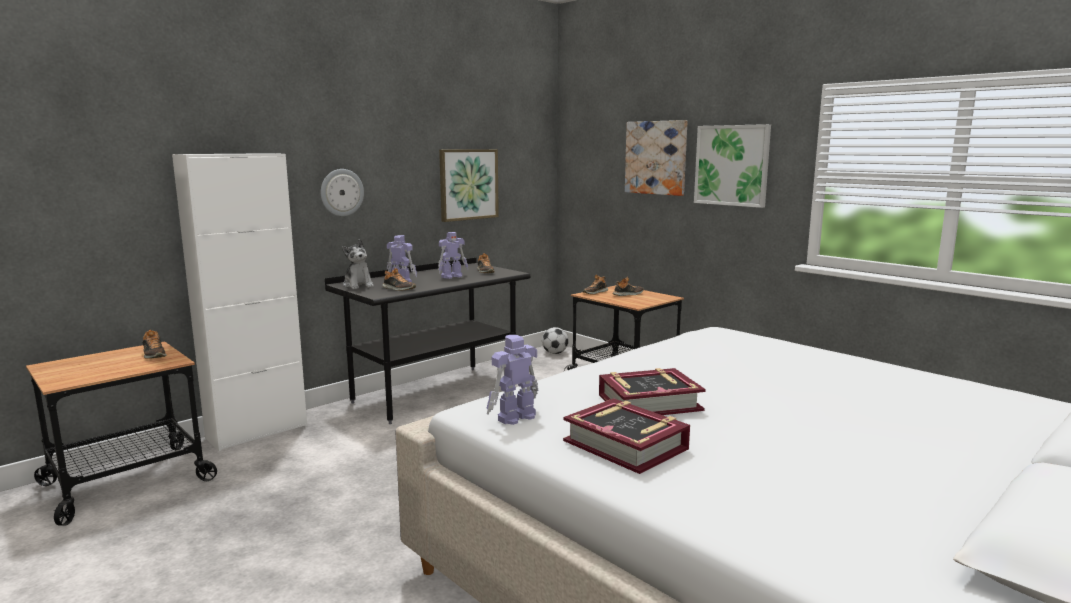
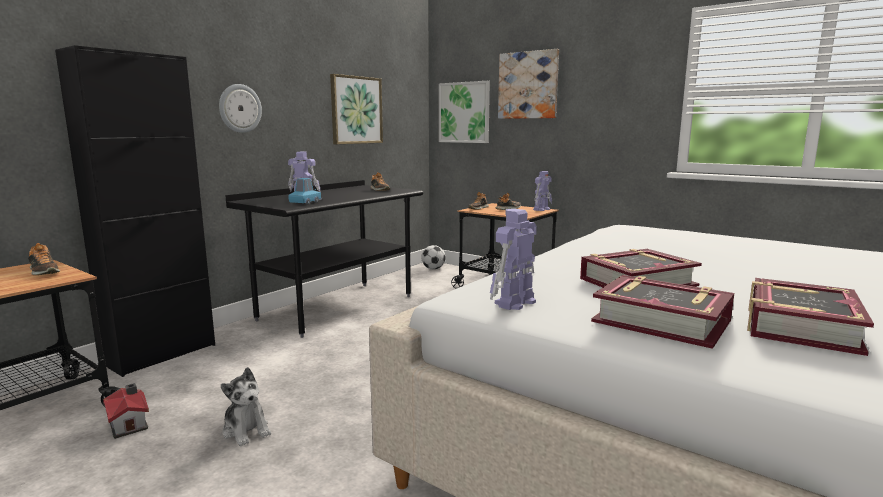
camera: 10 degrees left, 0 degrees up
(216, 495) = (129, 423): none -> toy house
(257, 432) = (161, 354): white cabinet -> black cabinet
(358, 285) = (262, 201): plush toy -> plush toy (246, 430)
(398, 289) = (305, 202): shoe -> blue toy car
(452, 276) = (351, 193): toy robot -> toy robot (542, 209)
(732, 165) = (603, 87): picture -> picture (464, 112)
(746, 459) = (800, 326): none -> book

